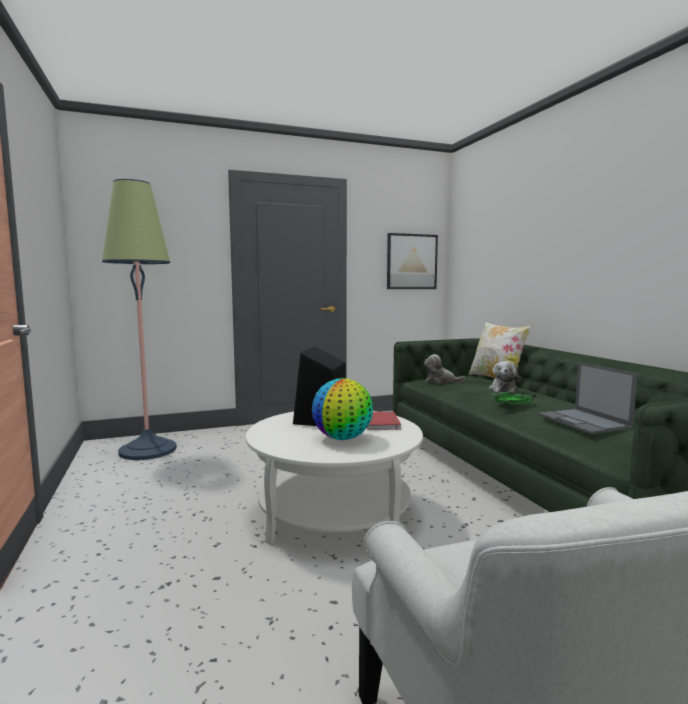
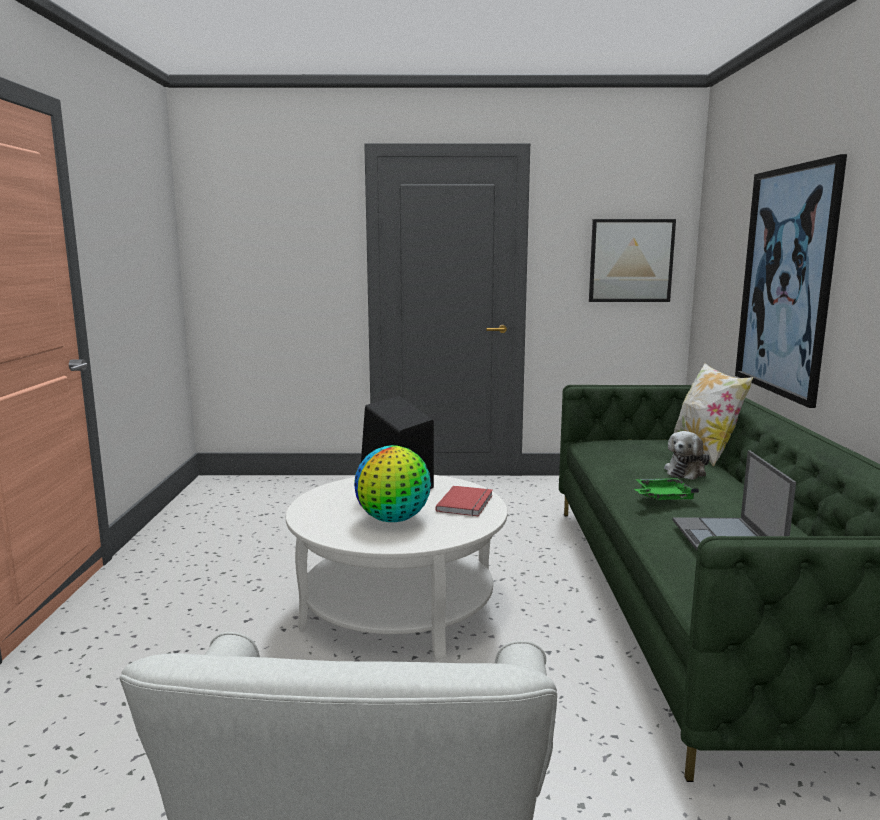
camera: 20 degrees right, 5 degrees up
(148, 450) = (254, 496): floor lamp -> none
(441, 381) = (617, 447): plush toy -> none
(539, 265) = (785, 281): none -> picture

